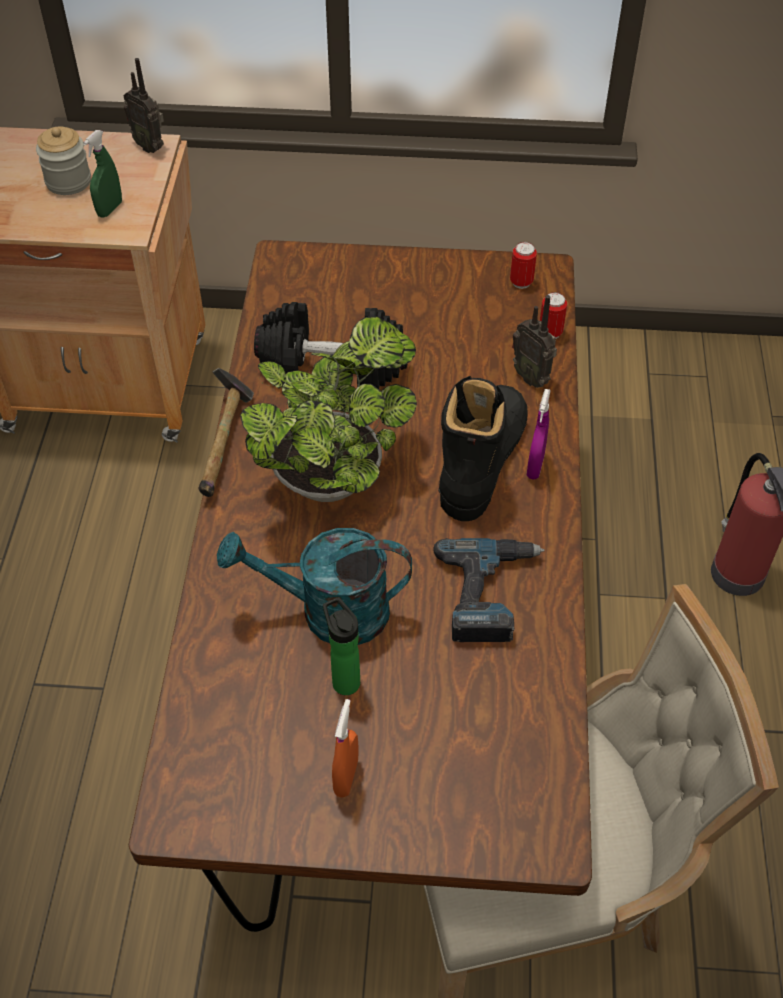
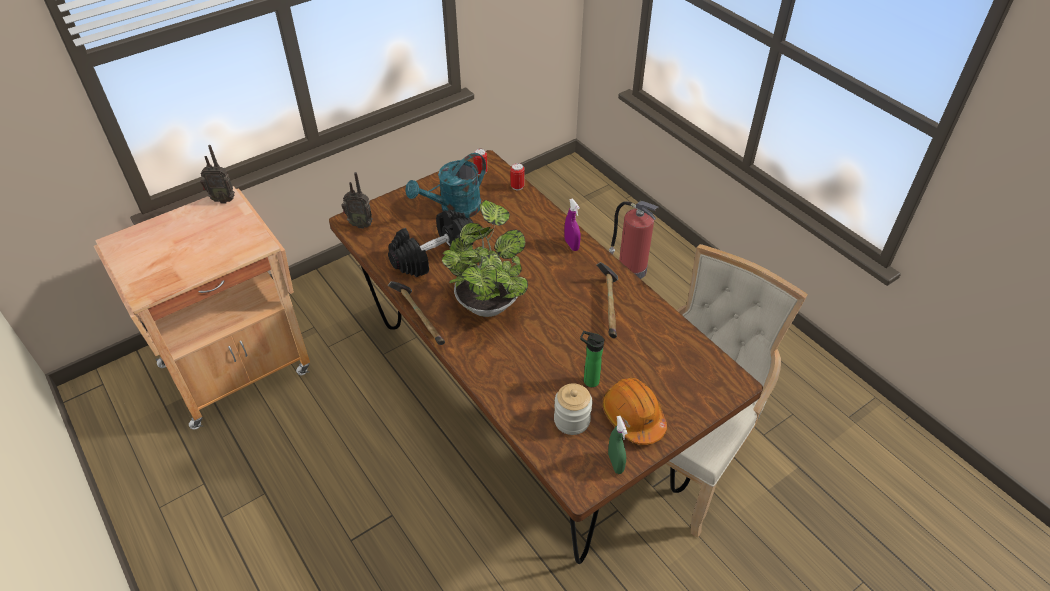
camera: 40 degrees left, 5 degrees down
(68, 181) = (193, 240): jar -> jar (572, 420)
(110, 209) = (236, 241): green spray bottle -> green spray bottle (615, 463)
(328, 612) = (551, 358): turquoise watering can -> turquoise watering can (454, 209)
(346, 777) = (633, 417): orange spray bottle -> orange hard hat
(481, 460) = (546, 256): black boot -> none
(490, 594) = (609, 307): power drill -> hammer
(532, 377) = (530, 209): radio -> radio (360, 224)

